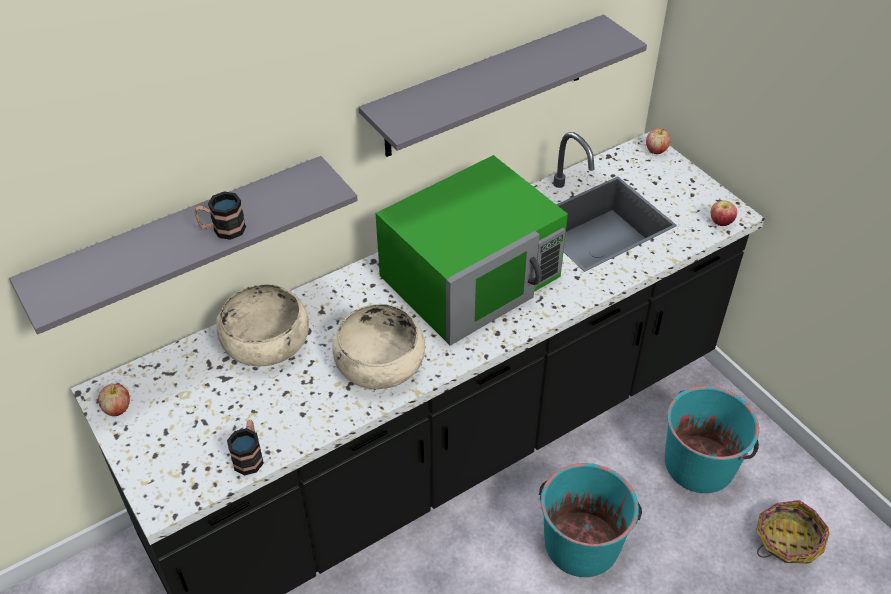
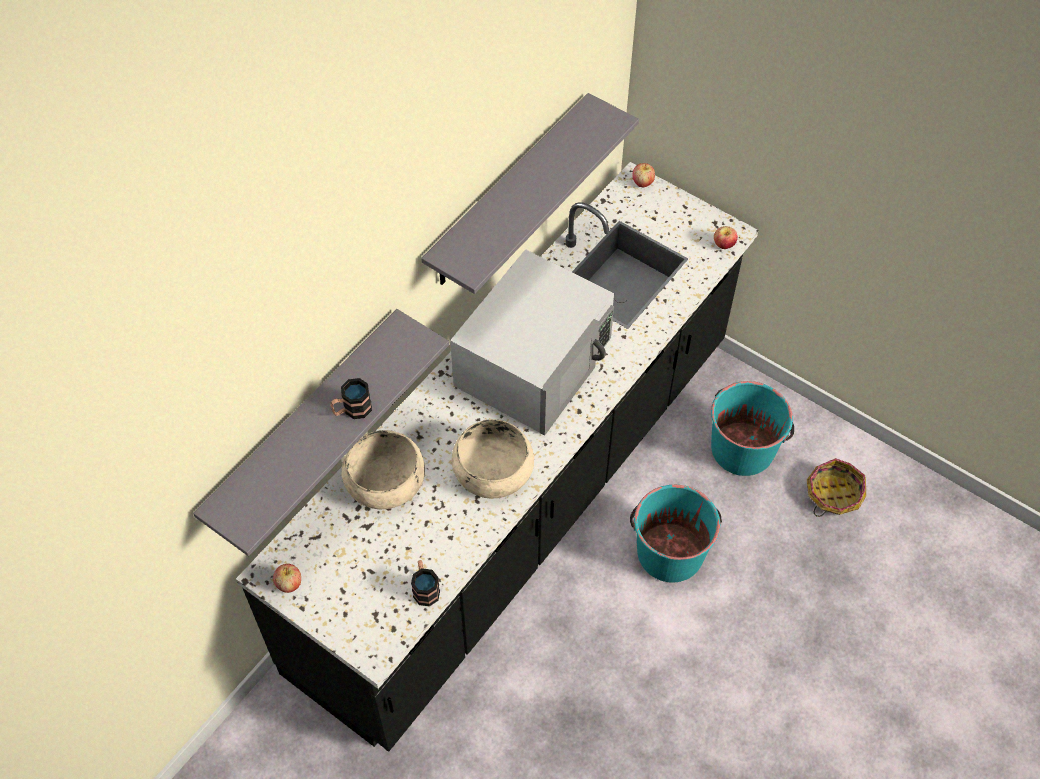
camera: 20 degrees left, 10 degrees up
(472, 276) = (534, 362): green microwave -> white microwave

